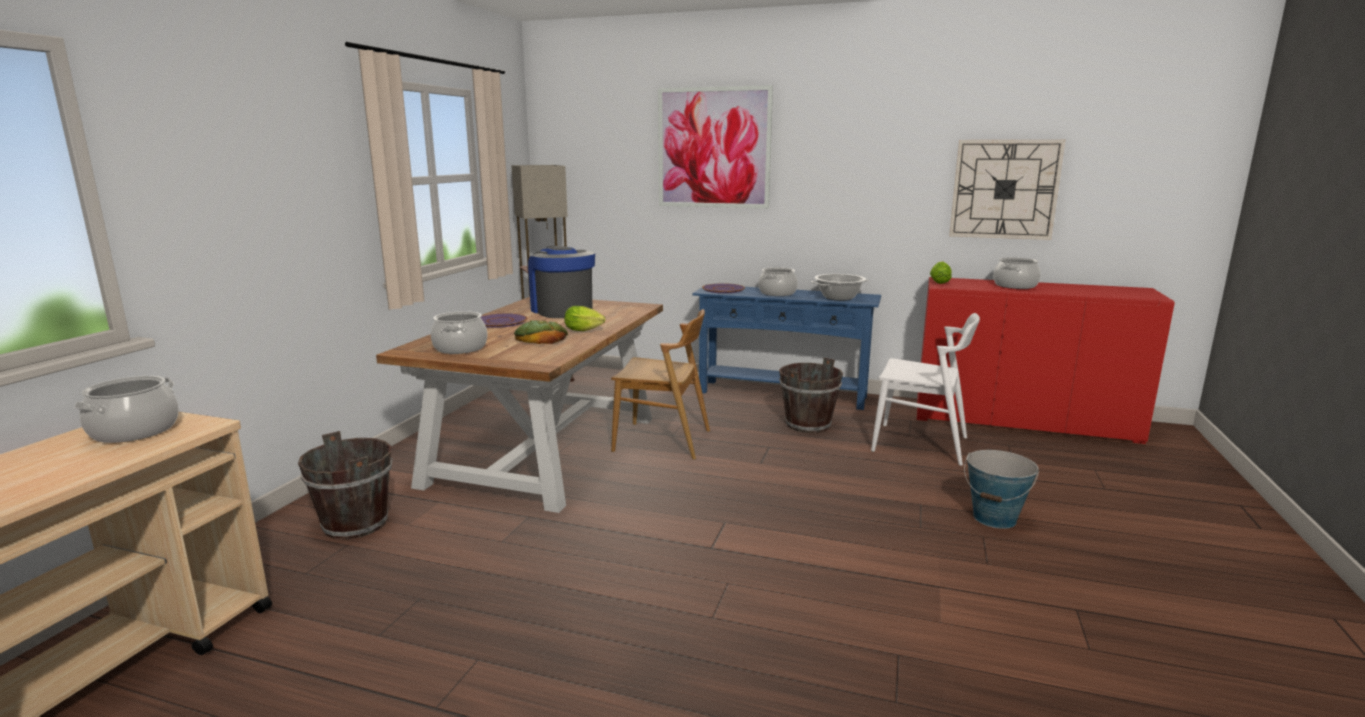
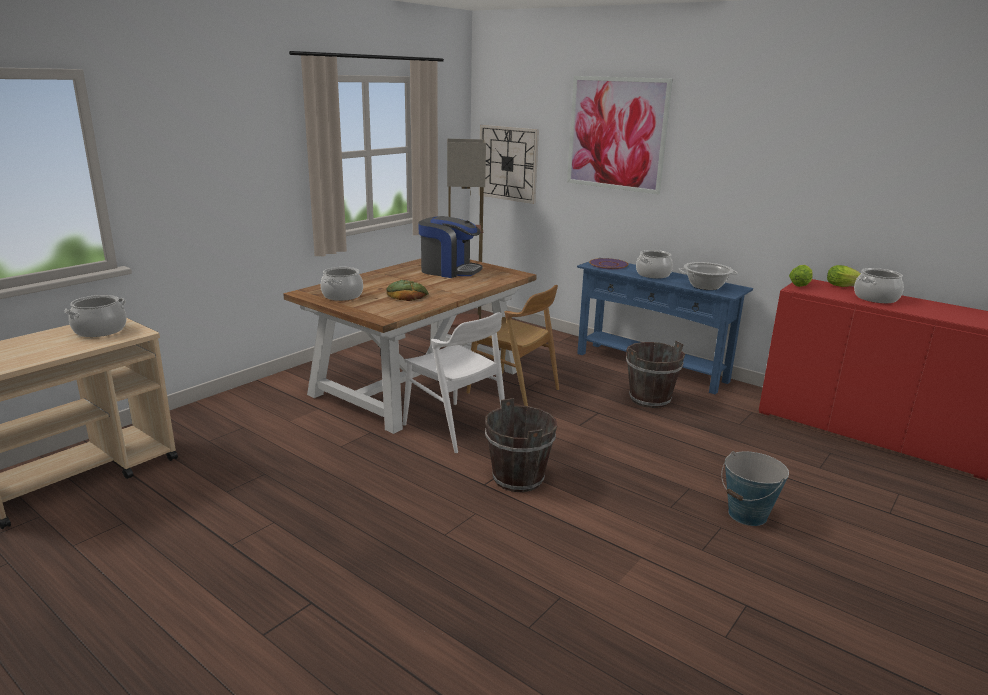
camera: 20 degrees right, 5 degrees up
(356, 524) = (257, 414): brown bucket -> brown bucket (518, 478)
(500, 321) = (393, 275): purple plate -> none
(562, 310) = (449, 270): coffee machine -> coffee machine turned 120 degrees clockwise
(585, 330) = (447, 292): lettuce -> lettuce (844, 286)
(920, 444) = (740, 436): white chair -> white chair (455, 427)
(1004, 189) = (886, 198): wall clock -> wall clock (508, 163)

